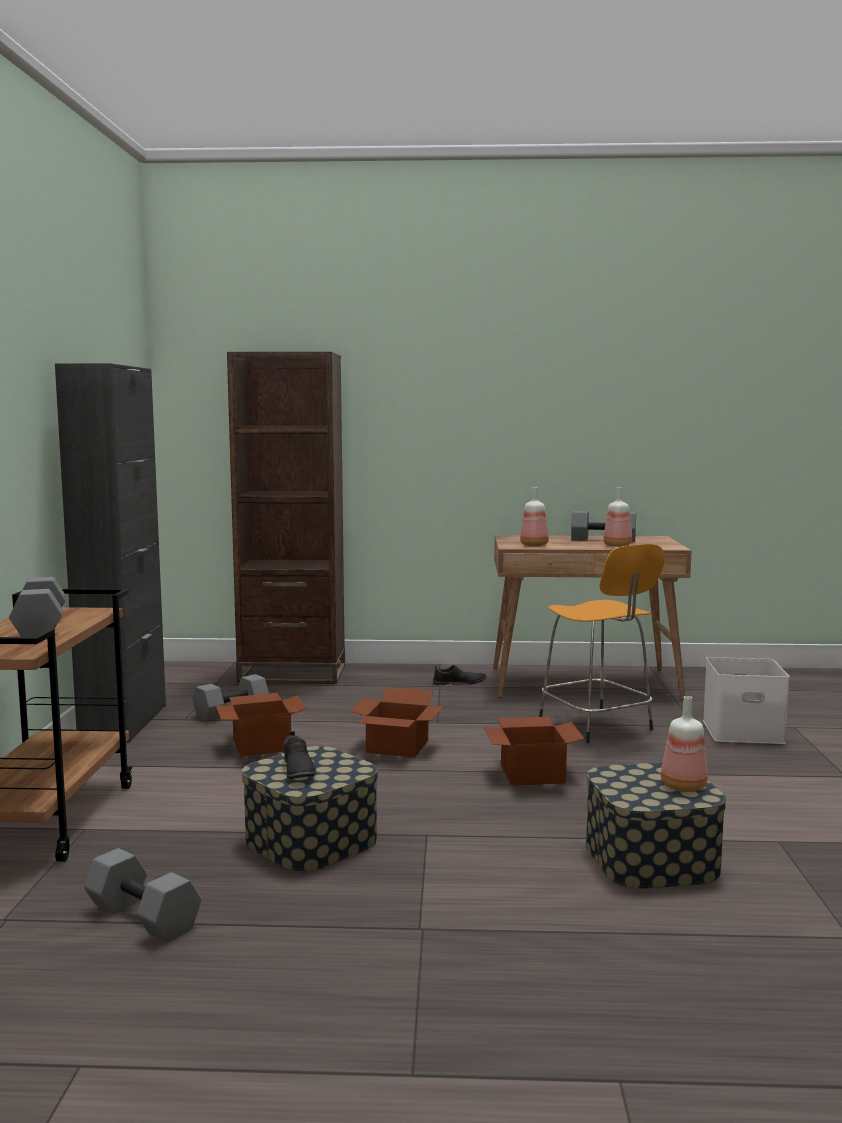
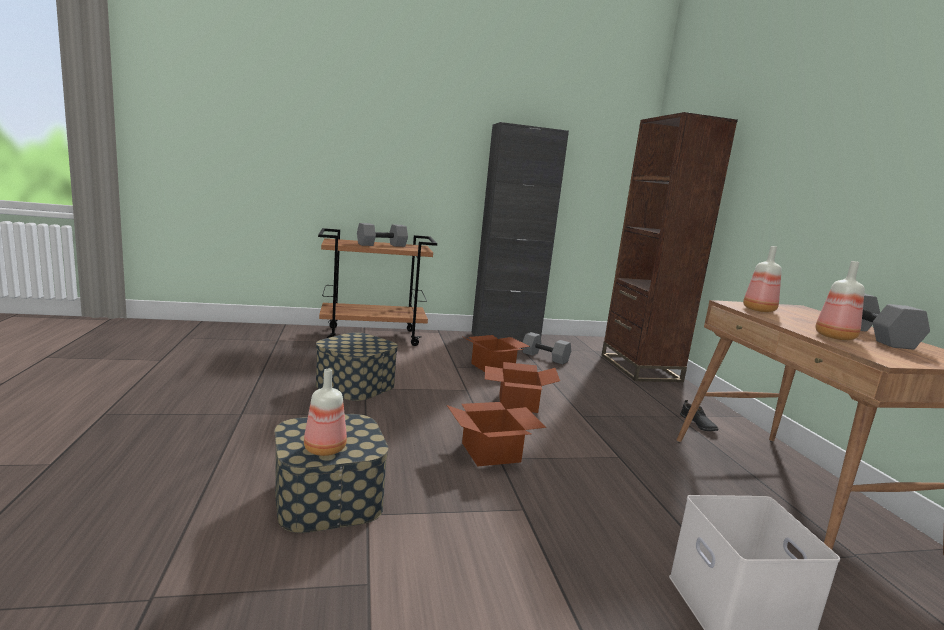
camera: 75 degrees right, 5 degrees up
(140, 918) = (272, 359): grey dumbbell -> none
(297, 770) = (355, 341): black shoe -> none
(597, 726) = (646, 491): orange stool -> none

